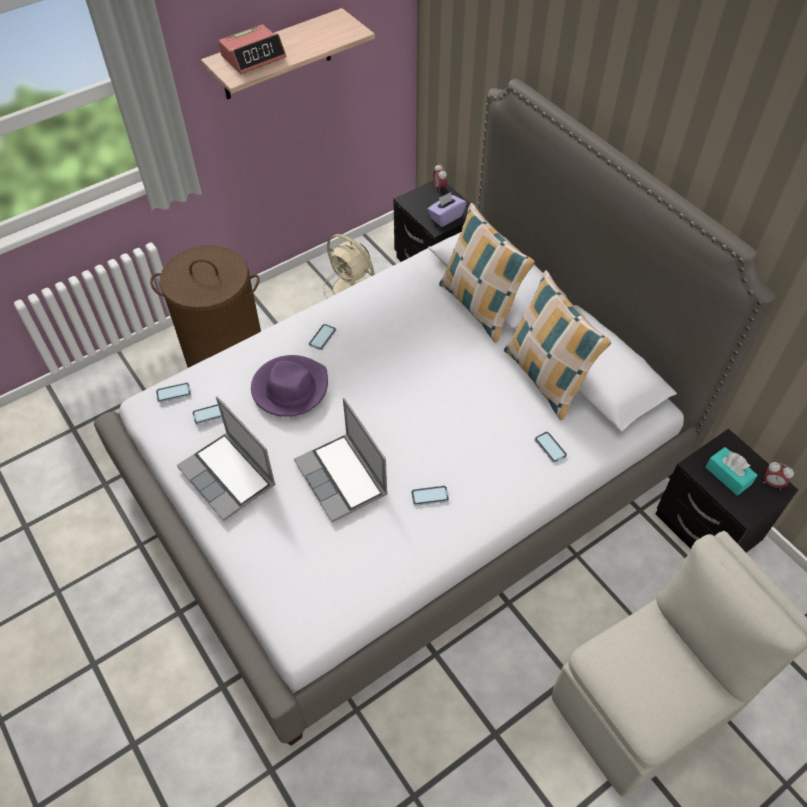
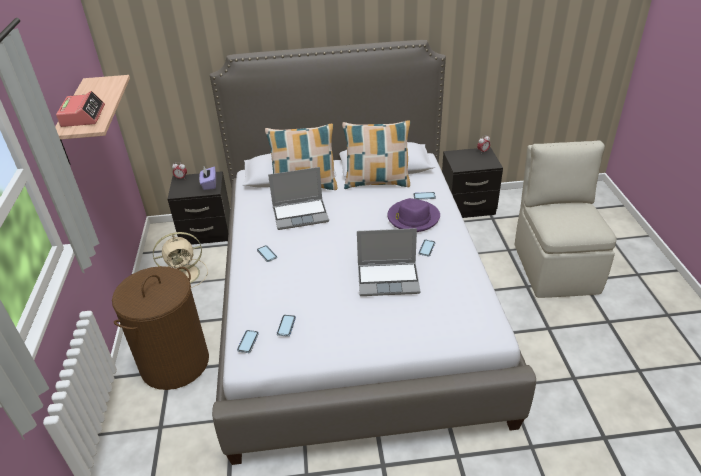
camera: 60 degrees left, 15 degrees down
(229, 476) = (348, 332): laptop -> laptop (301, 214)
(290, 388) = (298, 280): purple hat -> purple hat (413, 218)
(728, 476) = (470, 161): turquoise tissue box -> none

